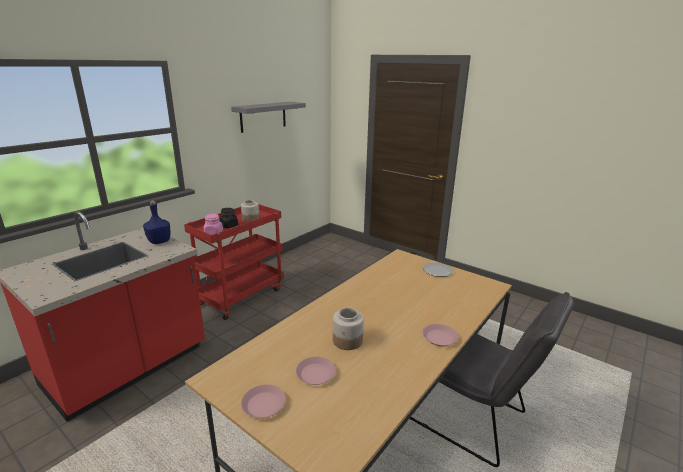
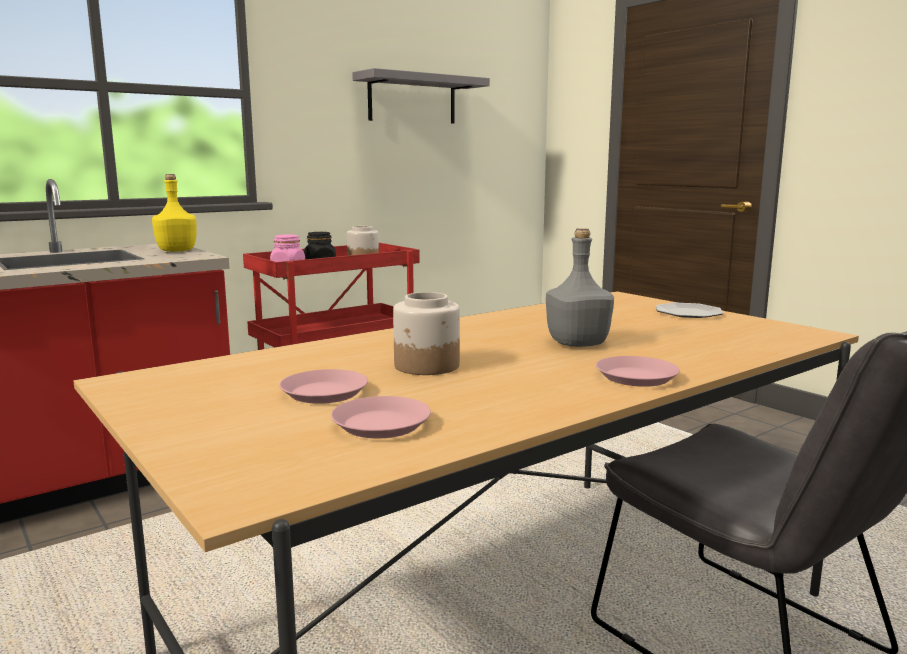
camera: 15 degrees right, 10 degrees down
(158, 241) = (176, 251): blue bottle -> yellow bottle
(263, 404) = (184, 414): pink plate -> pink plate (380, 424)
(403, 309) = (578, 344): none -> grey bottle

